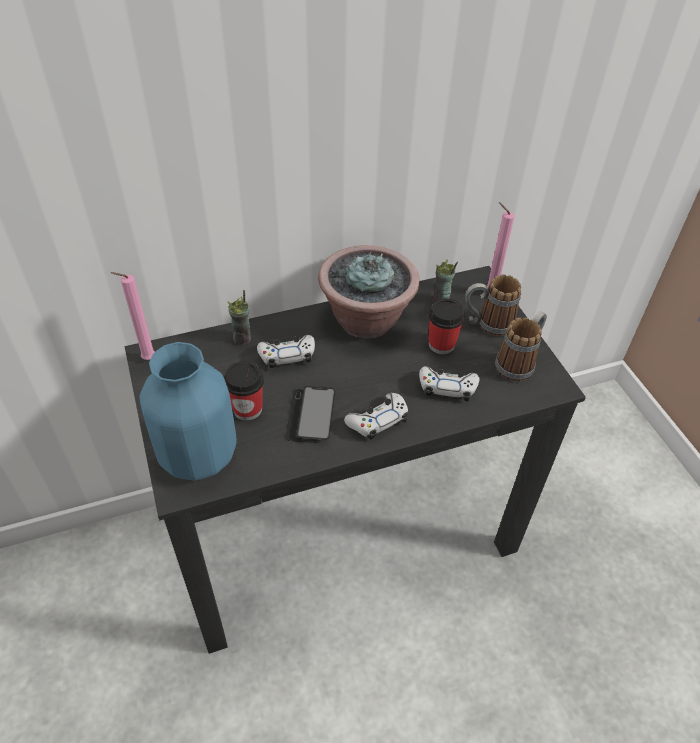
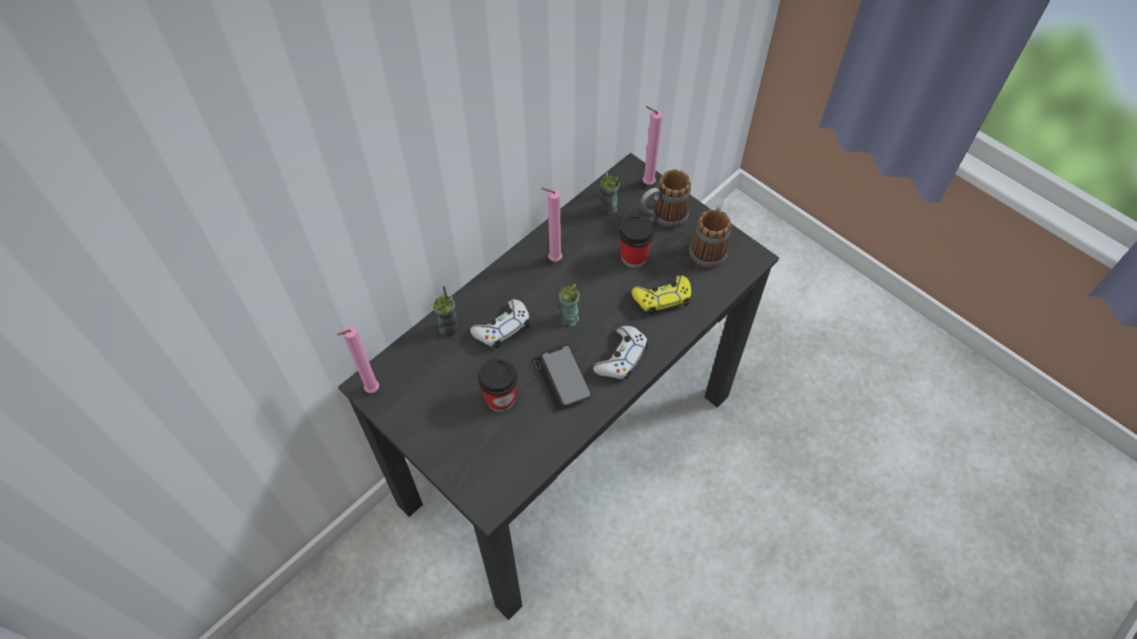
camera: 25 degrees left, 10 degrees up
(200, 455) = (487, 463): blue vase -> none
(350, 370) = (568, 319): none -> cup
(366, 320) = (552, 259): potted plant -> pink candle
(447, 387) = (662, 298): white game controller -> yellow game controller

